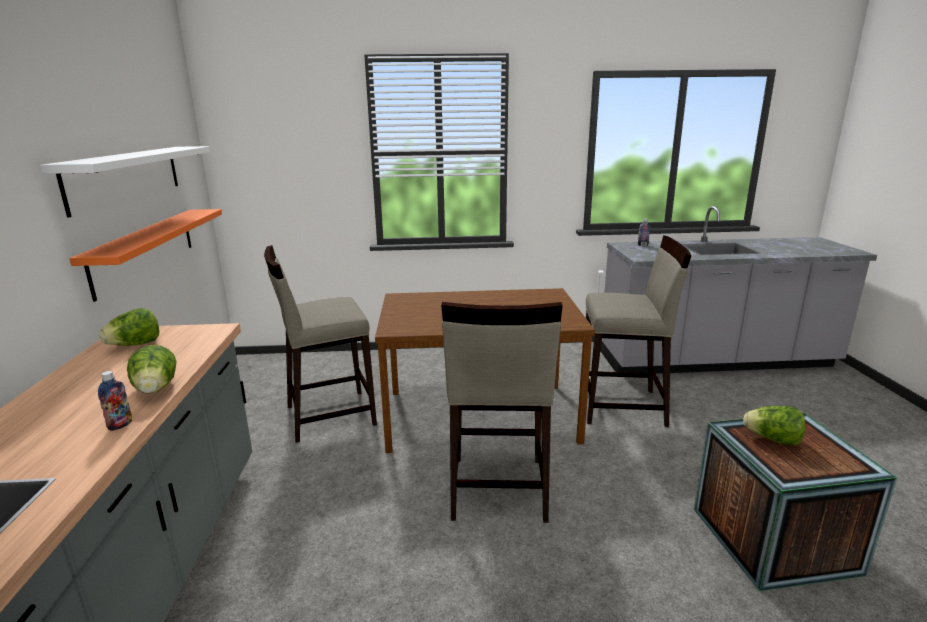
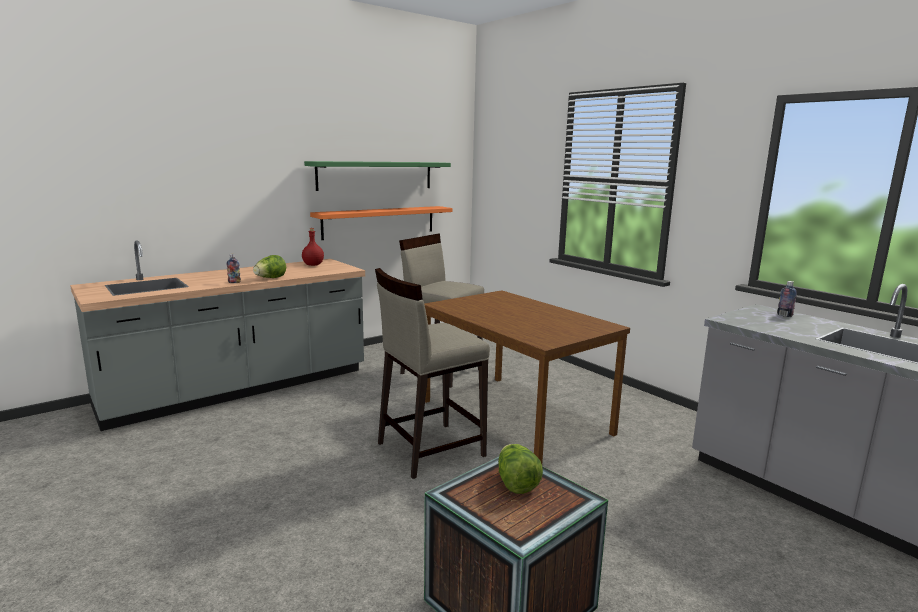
camera: 55 degrees right, 5 degrees down
(126, 176) = (376, 175): white shelf -> green shelf
(135, 345) = (313, 265): lettuce -> red bottle
(622, 407) = (634, 476): beige stool -> none

